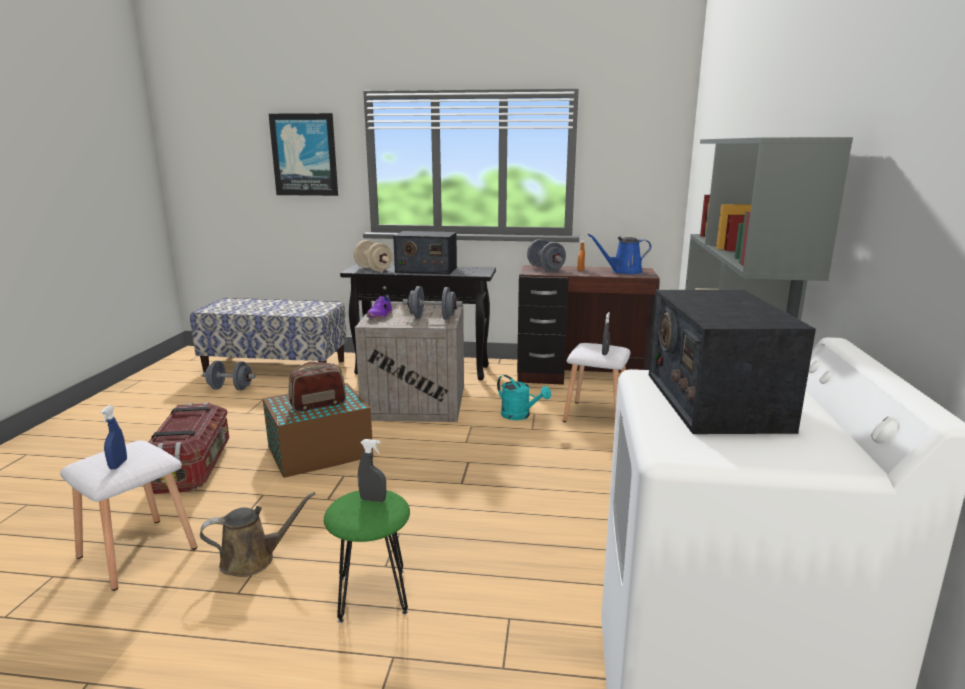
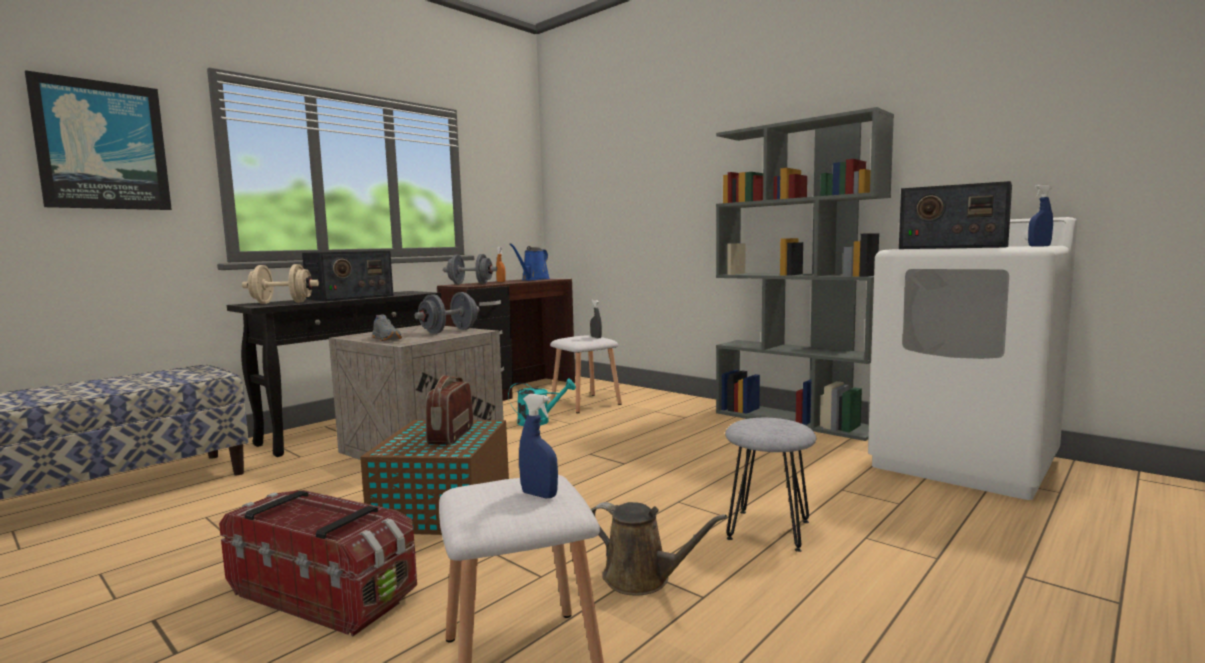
camera: 55 degrees left, 10 degrees down
(230, 388) = (98, 533): grey dumbbell -> none
(253, 559) = (642, 579): brown watering can -> brown watering can turned 105 degrees clockwise
(372, 594) = (767, 529): green stool -> grey stool
(373, 500) = (761, 422): grey spray bottle -> none
(380, 316) = (387, 339): purple shoe -> grey shoe
(764, 455) = (1039, 246): none -> blue spray bottle

